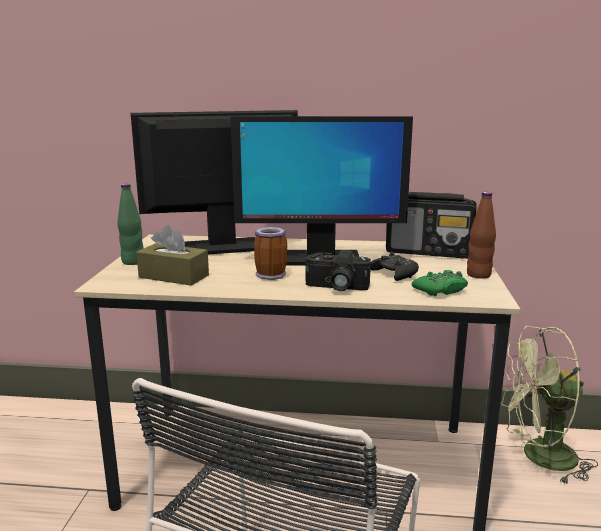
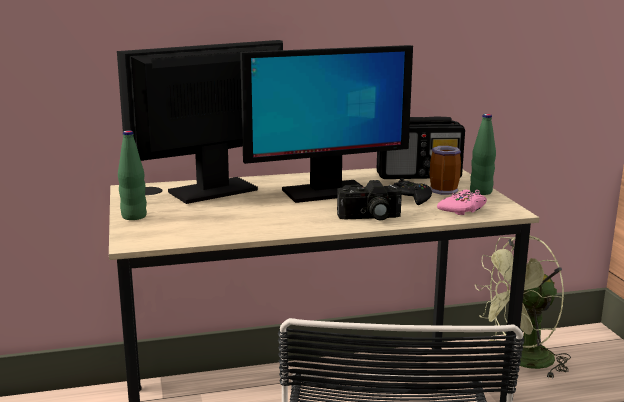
camera: 20 degrees left, 0 degrees up
(174, 276) = (198, 226): brown tissue box -> none
(272, 274) = (296, 212): mug -> mug (443, 190)
(441, 290) = (462, 209): green game controller -> pink game controller
(478, 275) = (481, 192): brown bottle -> green bottle

